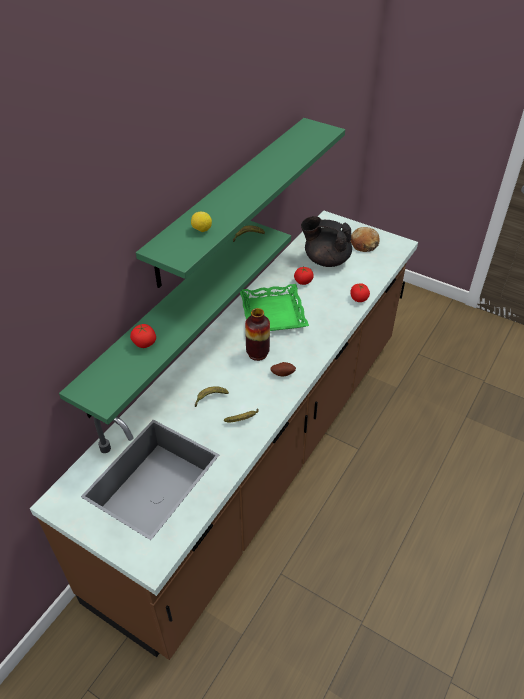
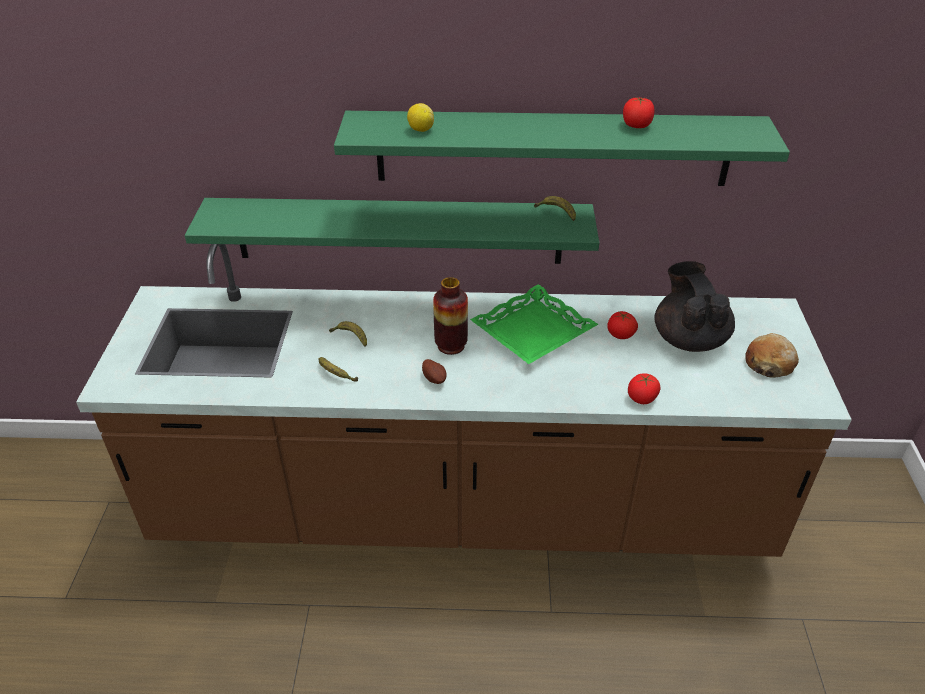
camera: 60 degrees right, 5 degrees down
(144, 343) = (306, 215): tomato -> tomato (636, 126)

